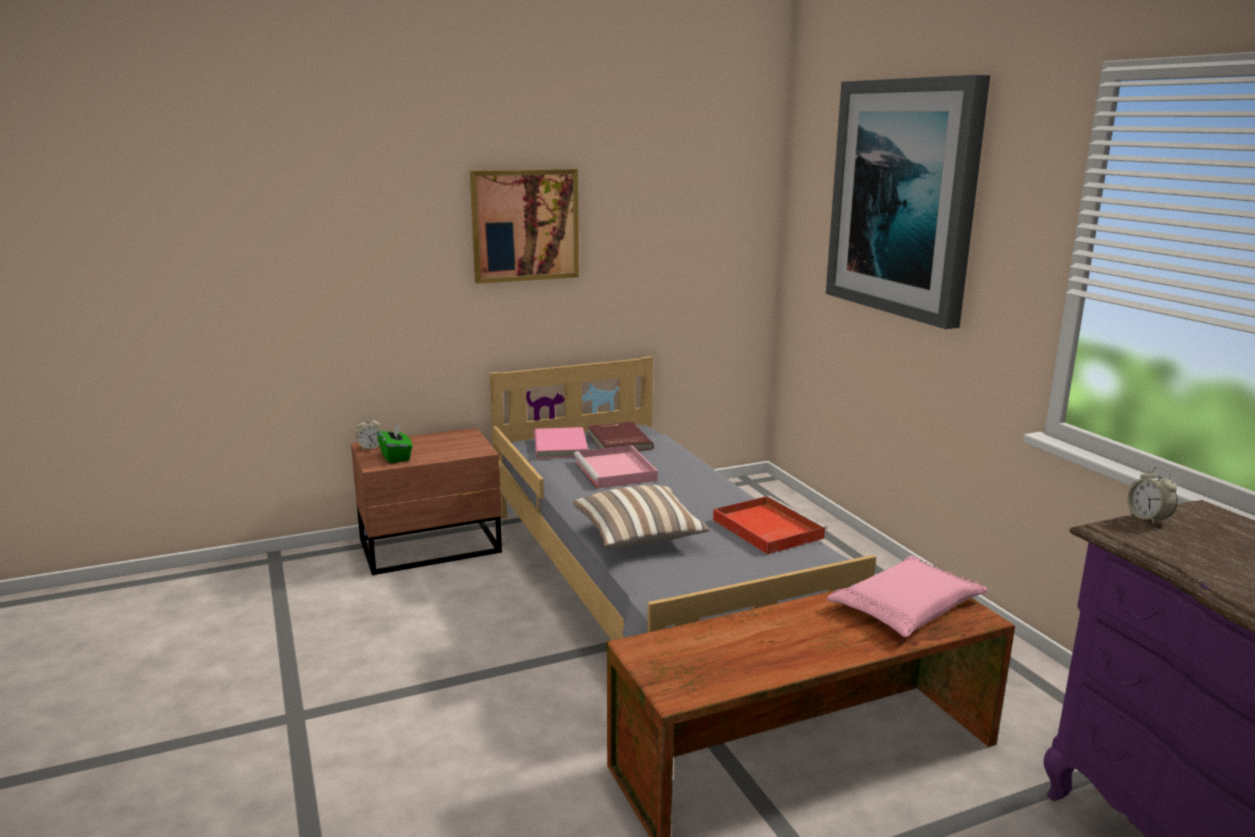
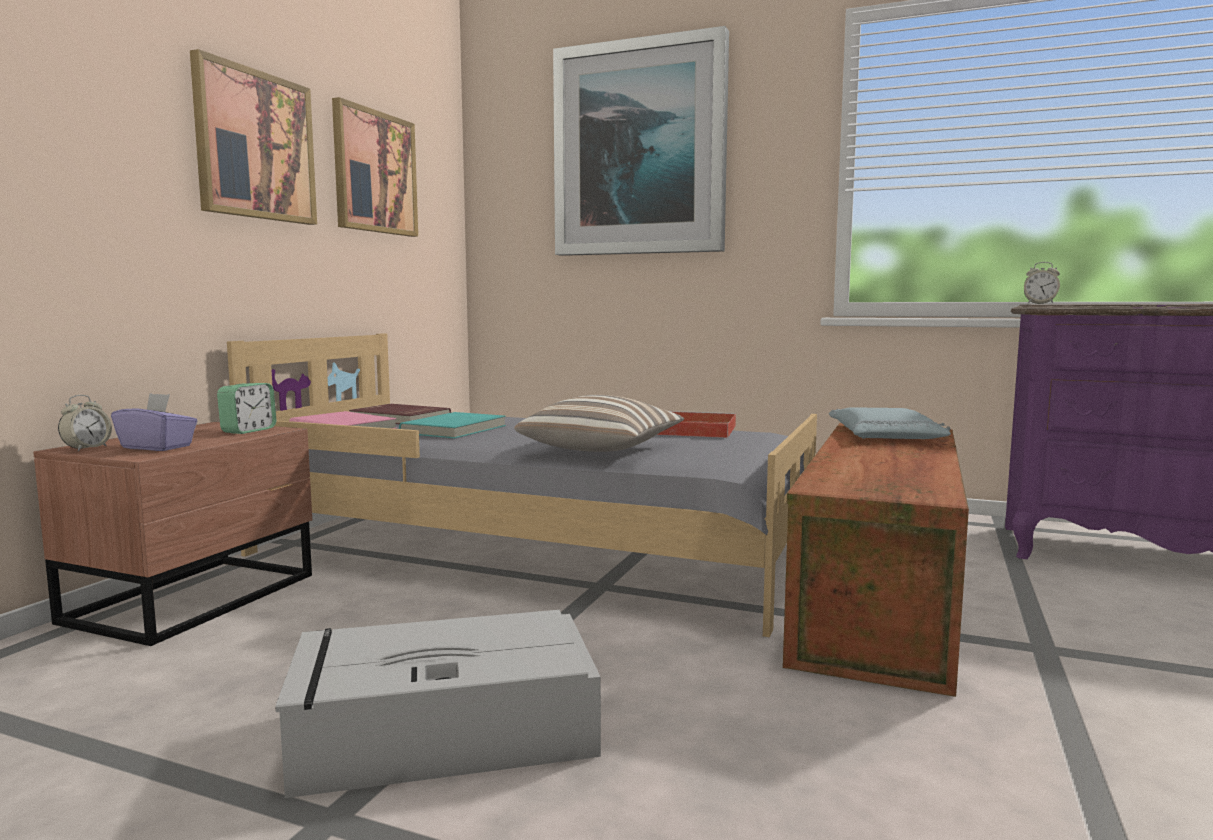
camera: 45 degrees left, 10 degrees down
(390, 698) = (441, 732): none -> grey storage box
(396, 457) = (157, 447): green tissue box -> purple tissue box
(466, 448) = (248, 430): none -> alarm clock
(616, 471) = (456, 429): pink tray -> turquoise book
(654, 218) = (374, 172): none -> picture
(907, 604) = (884, 434): pink pillow -> blue pillow

